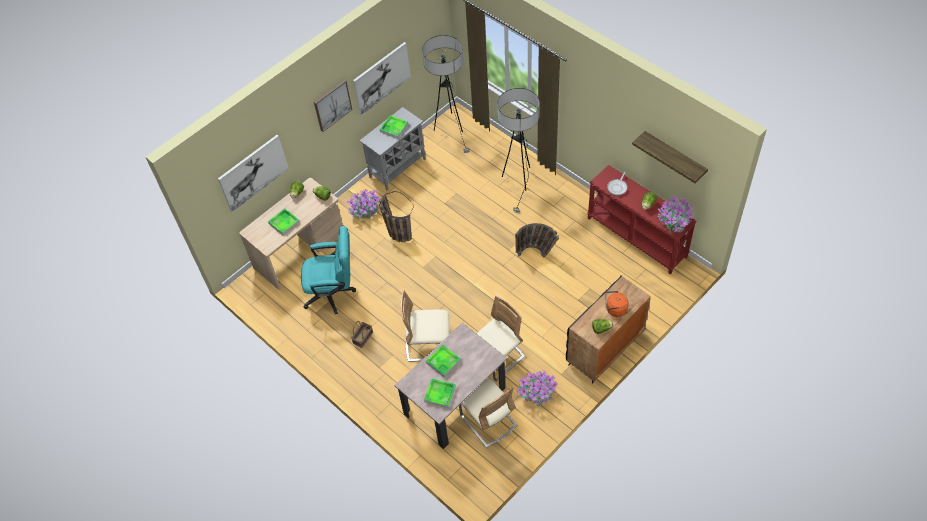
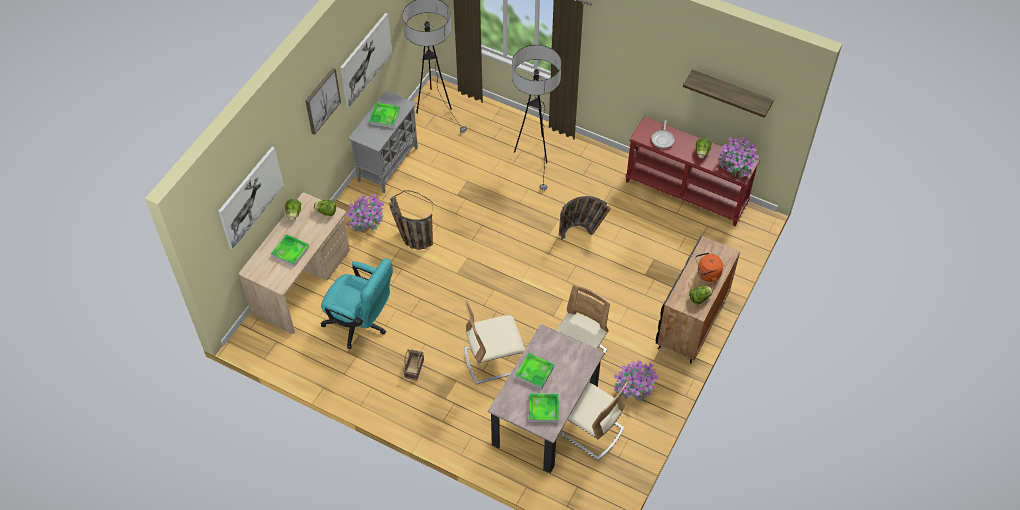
camera: 20 degrees left, 0 degrees up
(334, 293) = (361, 324): turquoise office chair -> turquoise office chair turned 45 degrees clockwise

